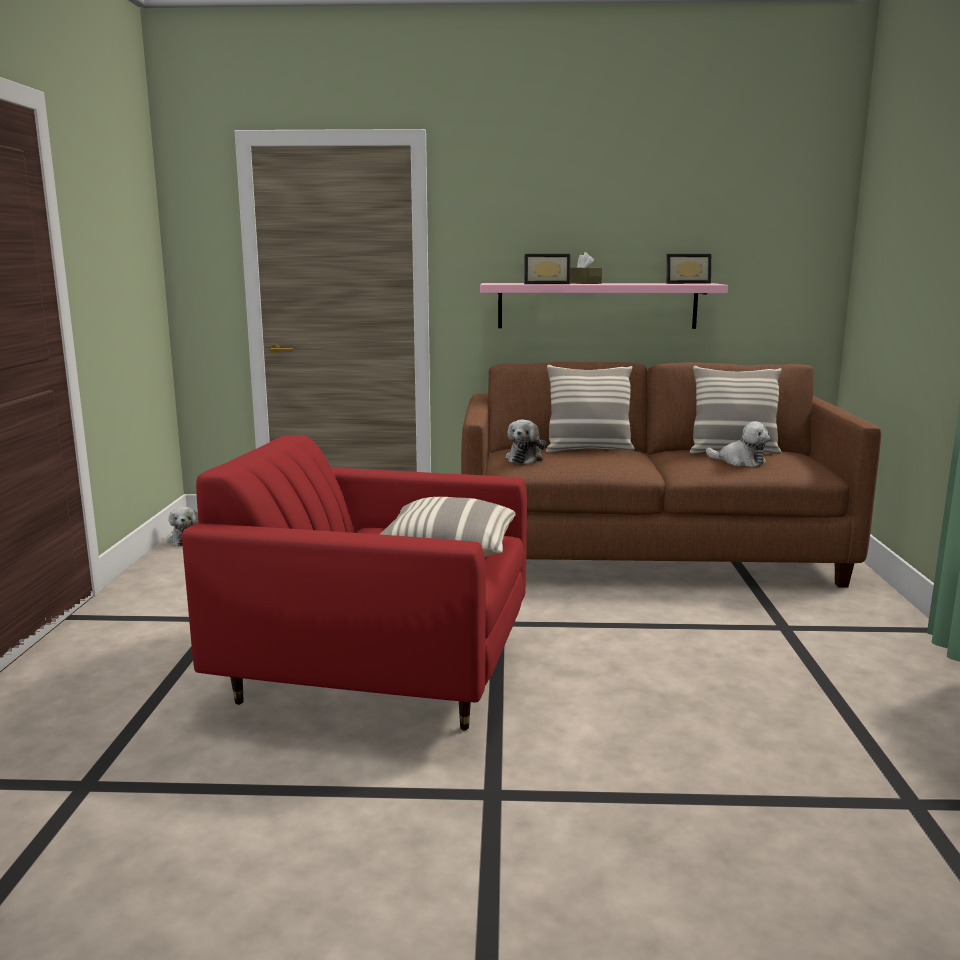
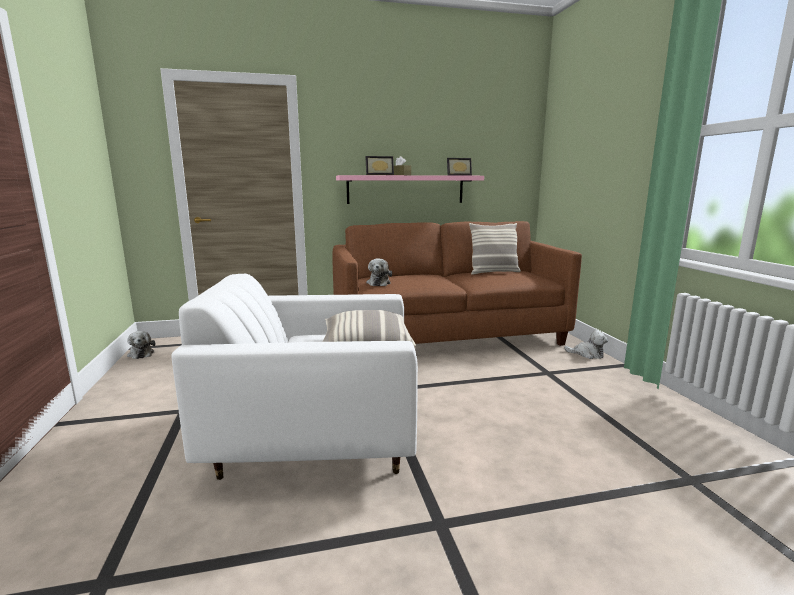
camera: 15 degrees left, 0 degrees up
(377, 673) = (316, 438): red armchair -> white armchair
(588, 450) = (412, 275): pillow -> none
(740, 462) = (503, 277): plush toy -> plush toy (587, 354)

